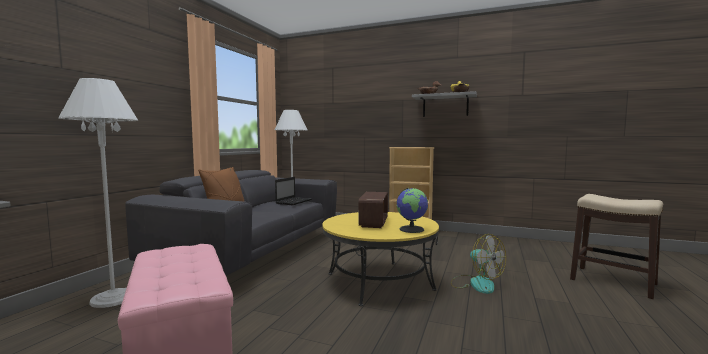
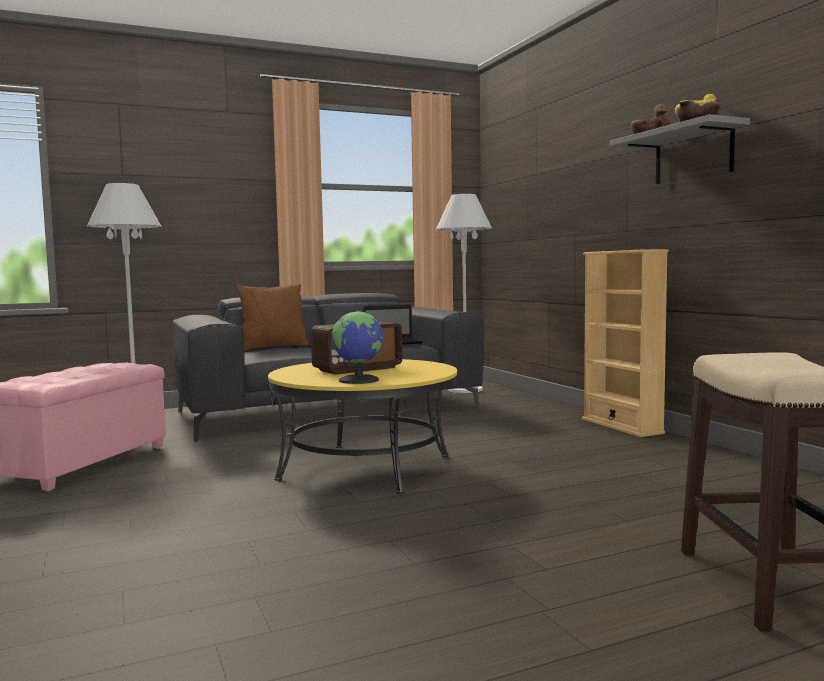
camera: 45 degrees right, 0 degrees up
(476, 283) = (480, 505): fan -> none

